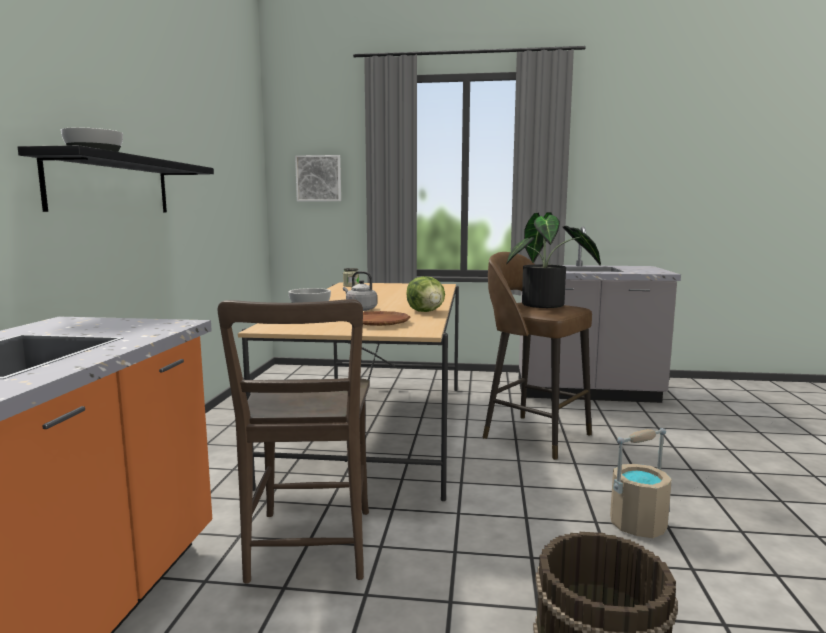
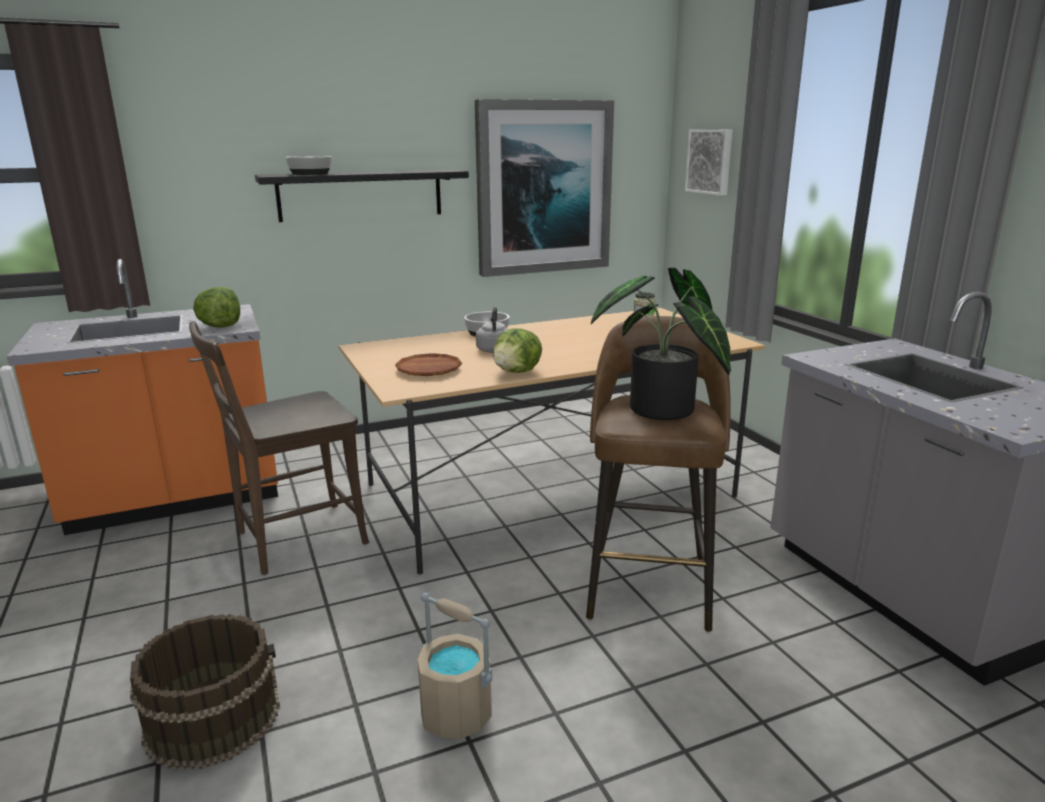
camera: 60 degrees right, 10 degrees up
(147, 327) = (220, 326): none -> lettuce
(217, 194) = (543, 188): none -> picture

